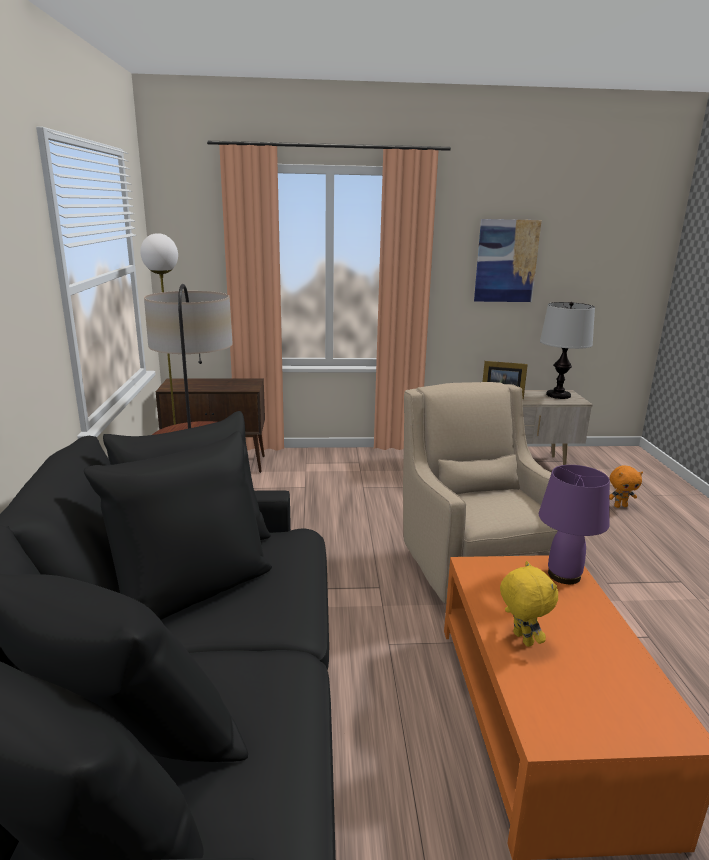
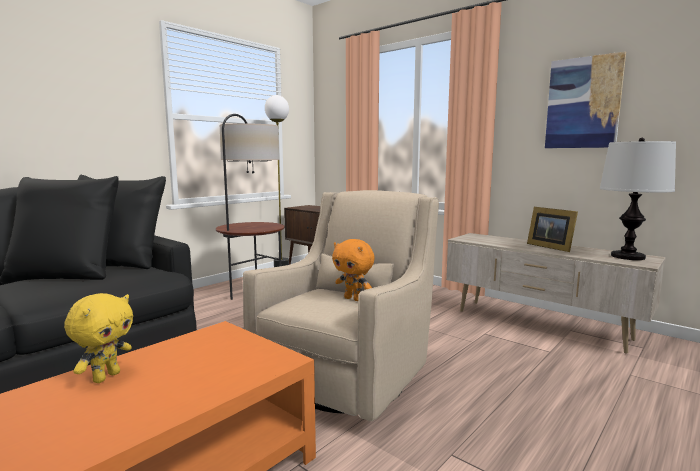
camera: 45 degrees right, 10 degrees down
(564, 575) = (257, 364): purple table lamp -> none
(620, 506) = (638, 406): orange plush toy -> orange plush toy (353, 299)

